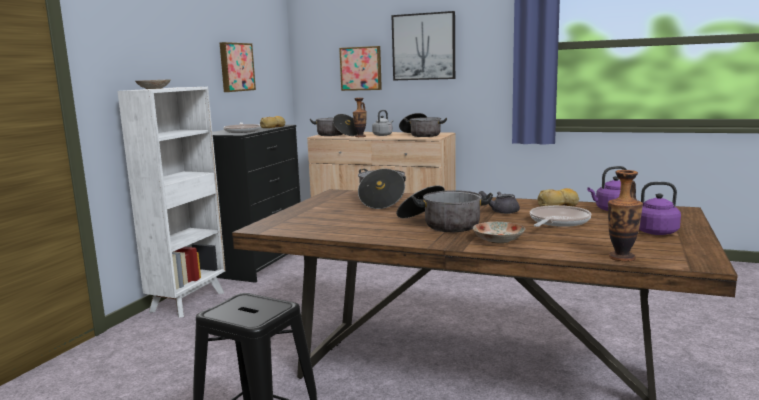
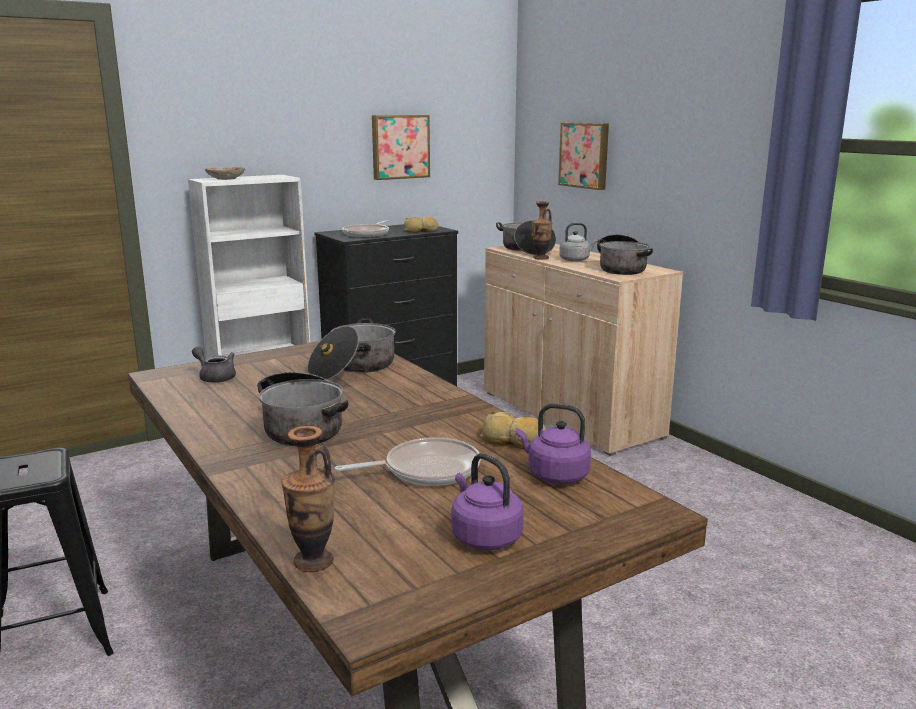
camera: 35 degrees right, 5 degrees up
(424, 46) = (660, 129): picture -> none
(497, 240) = (280, 474): plate -> none
(500, 211) = (417, 428): grey teapot -> grey teapot (215, 377)

